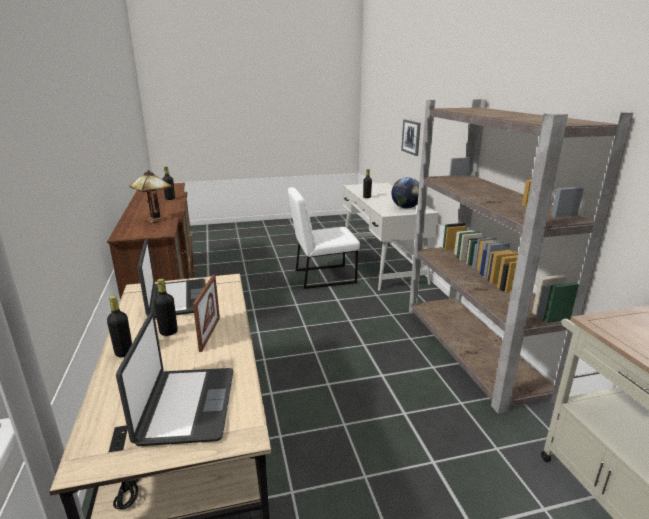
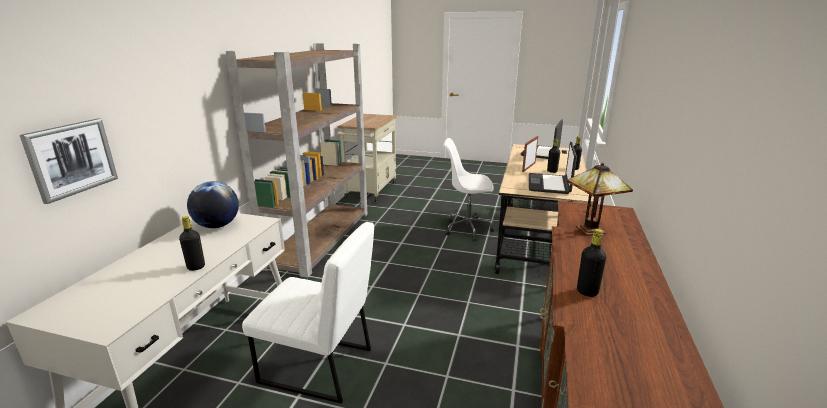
camera: 150 degrees left, 0 degrees up
(320, 438) = (466, 229): none -> white office chair

